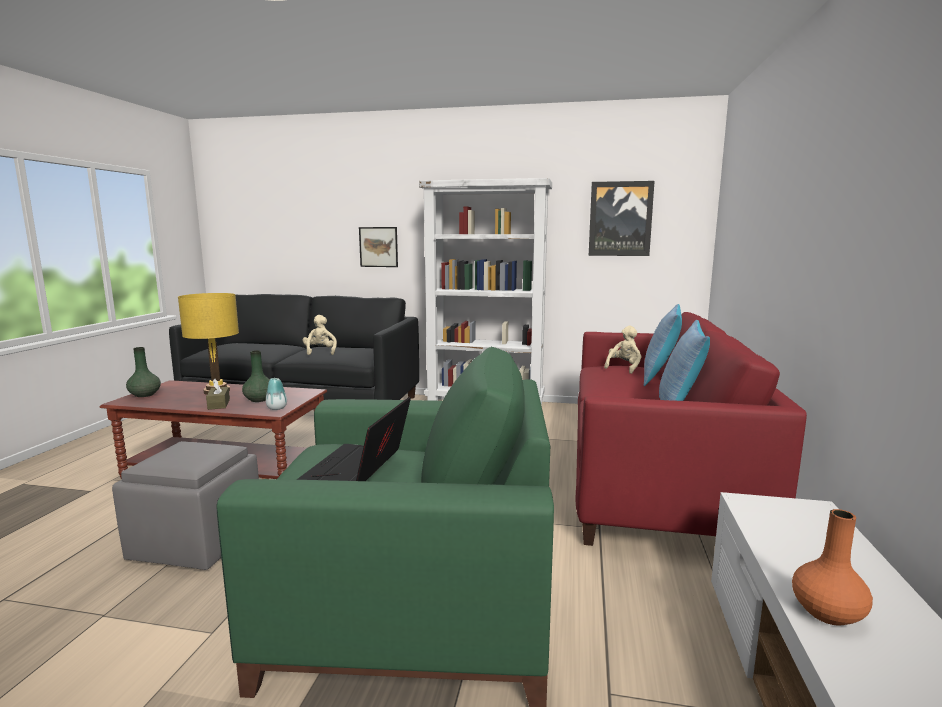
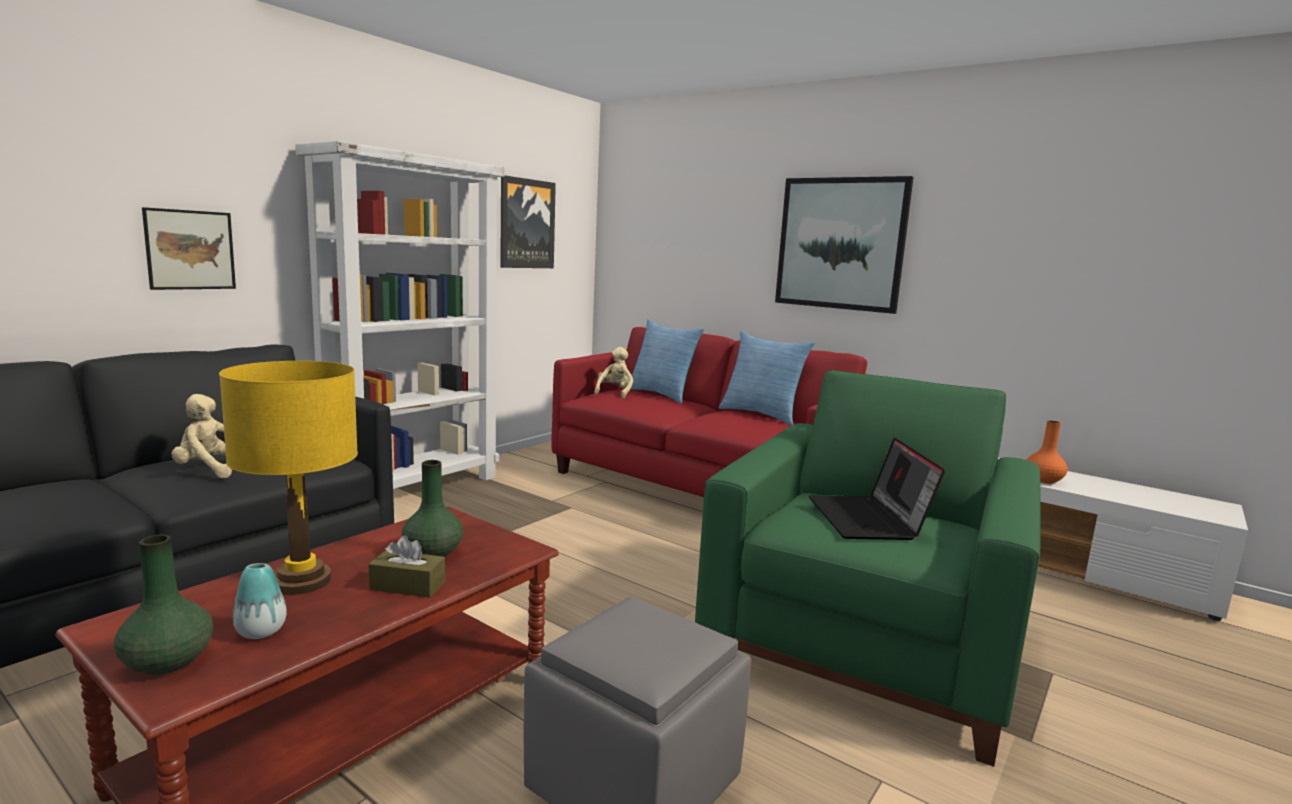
camera: 65 degrees left, 0 degrees up
(277, 408) = (507, 546): vase -> vase (261, 631)
(357, 469) = (869, 520): laptop -> laptop turned 45 degrees clockwise
(624, 368) = (615, 393): beige plush toy -> beige plush toy turned 45 degrees clockwise
(814, 215) = (840, 244): none -> picture

